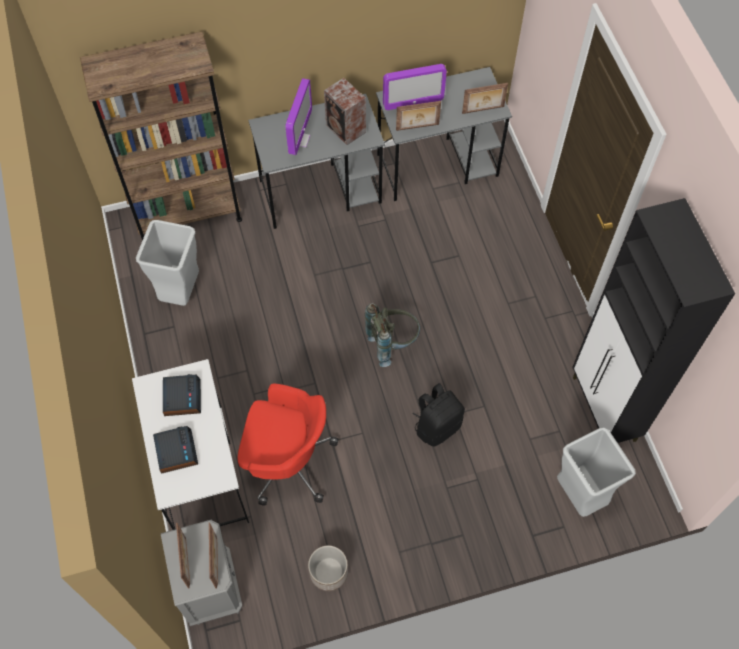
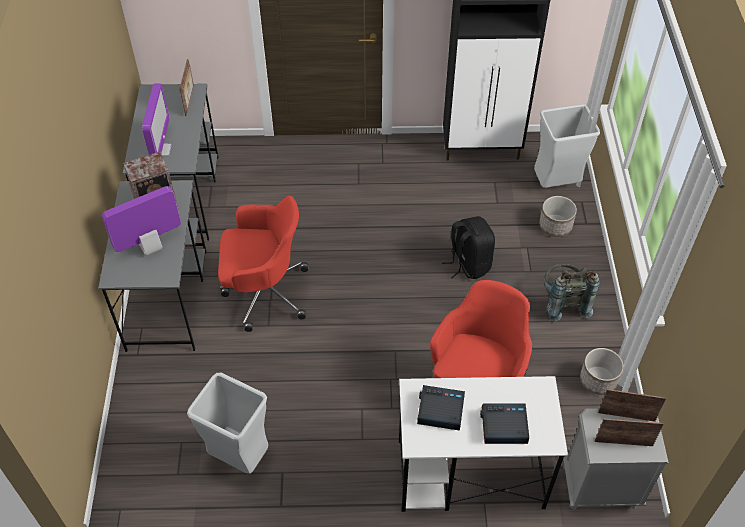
camera: 75 degrees left, 10 degrees down
(188, 214) = (136, 432): brown bookcase -> none
(299, 140) = (151, 247): monitor -> monitor turned 60 degrees counterclockwise
(349, 261) = (264, 292): none -> red office chair
(392, 343) = (371, 277): grey backpack -> grey backpack (563, 302)
(417, 128) = (185, 151): picture frame -> none
(517, 504) = (555, 226): none -> planter

